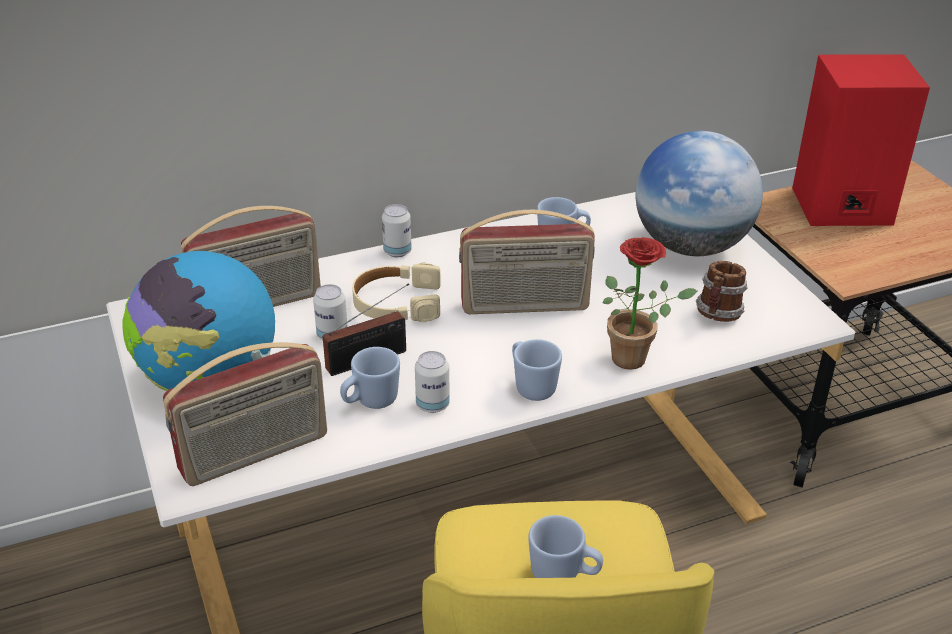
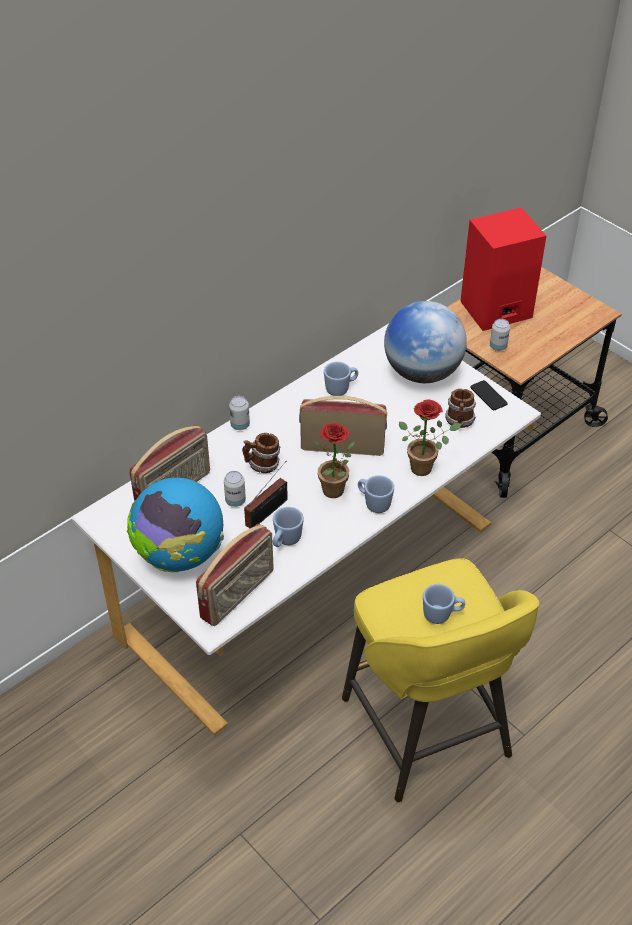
camera: 20 degrees left, 10 degrees up
(397, 303) = (262, 465): beige headphones -> mug
(432, 405) = (323, 532): can -> can (498, 346)
(481, 360) = (336, 493): none -> potted plant
(525, 307) = (342, 447): radio -> radio turned 150 degrees counterclockwise
(779, 293) = (488, 396): none -> phone

